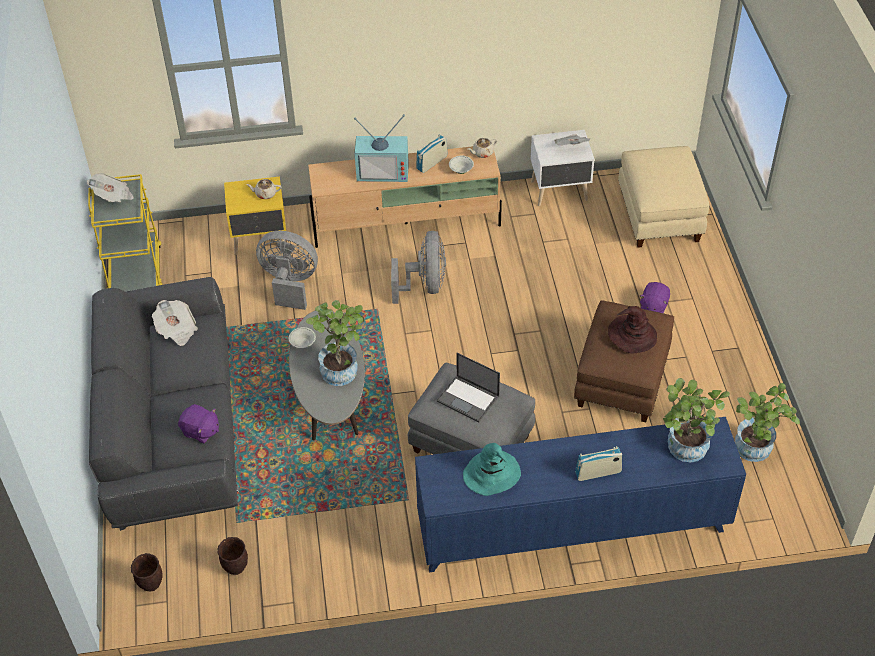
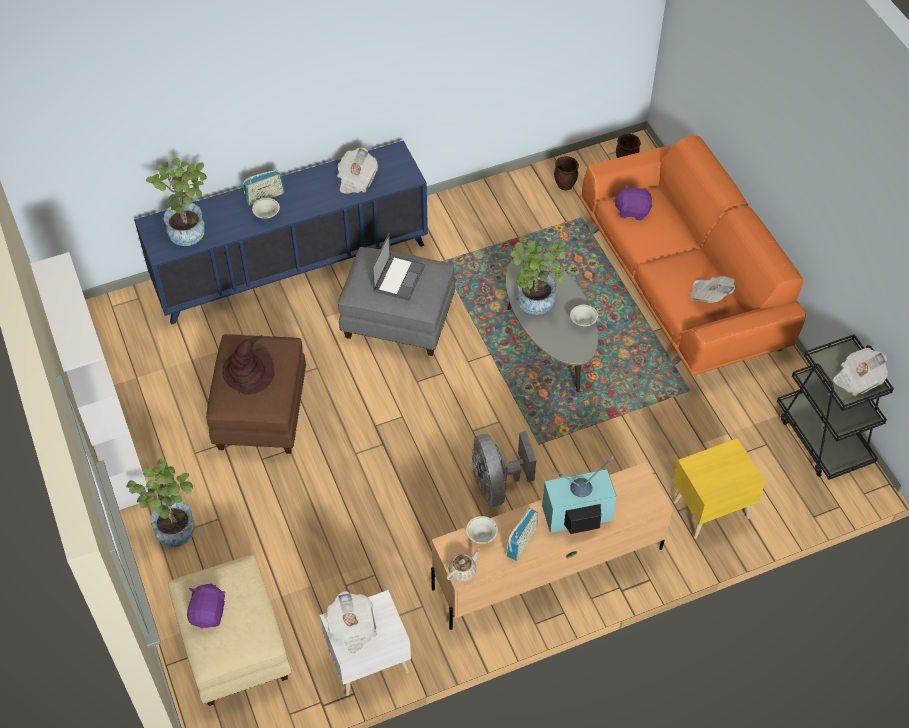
camera: 165 degrees right, 5 degrees up
(135, 271) = (823, 438): yellow cart -> black cart
(172, 426) = (682, 284): grey sofa -> orange sofa
(265, 194) = (707, 474): beige teapot -> none
(289, 284) = (647, 456): grey fan -> none
(468, 399) = (399, 277): laptop -> laptop turned 90 degrees clockwise
(492, 474) = (356, 180): turquoise hat -> newspaper
(597, 450) = (267, 215): none -> white bowl
(653, 306) = (233, 509): purple plush toy -> purple plush toy (208, 613)
(754, 452) = (125, 363): potted plant -> potted plant (173, 525)
(758, 368) = (116, 454): none -> white bookcase

